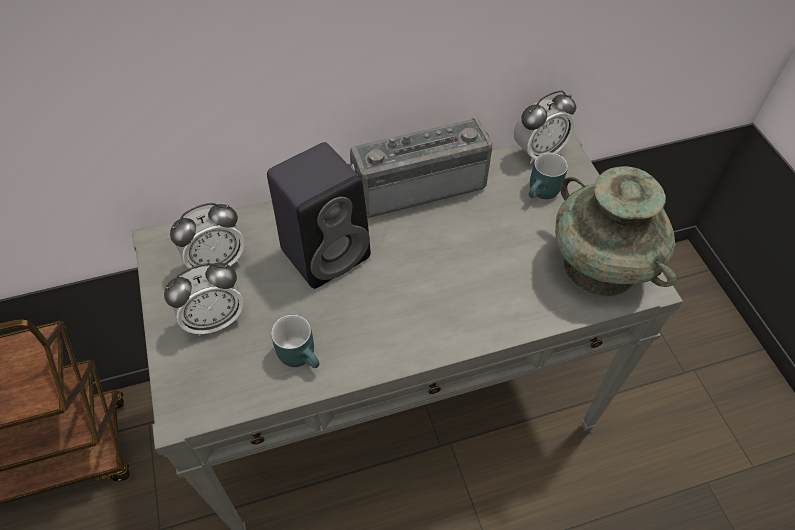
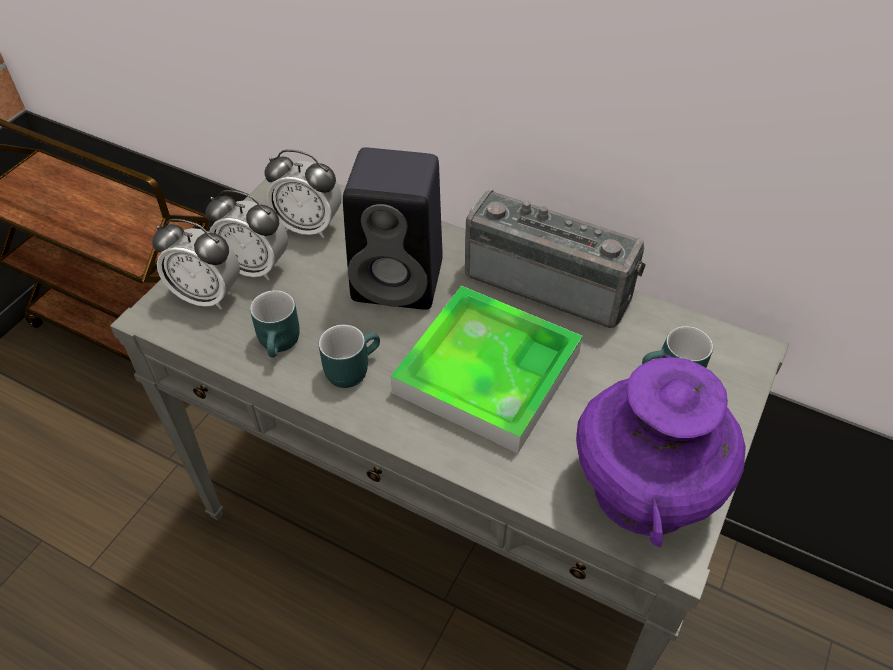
camera: 45 degrees right, 5 degrees down
(366, 332) = (351, 367): none -> turquoise mug
(449, 268) = (487, 373): none -> tray
(538, 152) = (718, 336): alarm clock -> alarm clock (207, 296)
(600, 266) = (644, 489): turquoise vase -> purple vase

